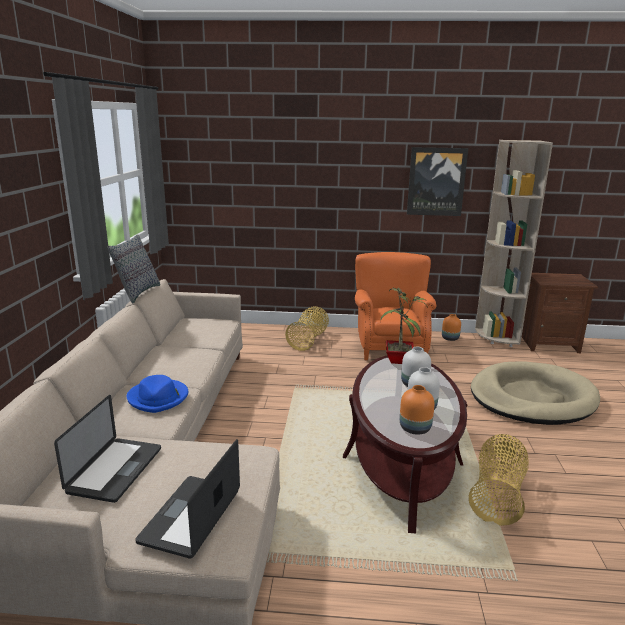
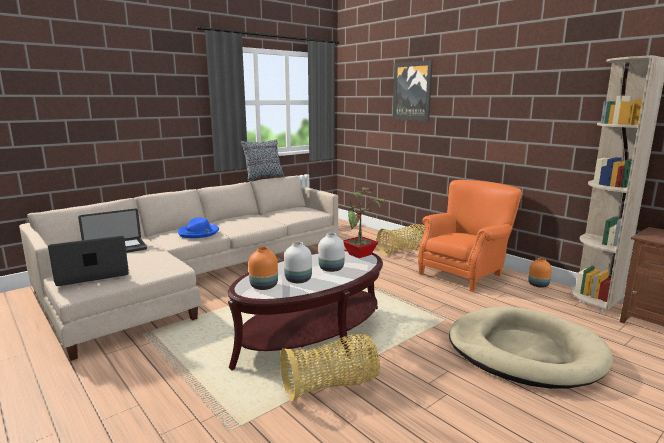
camera: 45 degrees right, 5 degrees down
(436, 181) = (540, 111): picture -> picture (412, 91)

